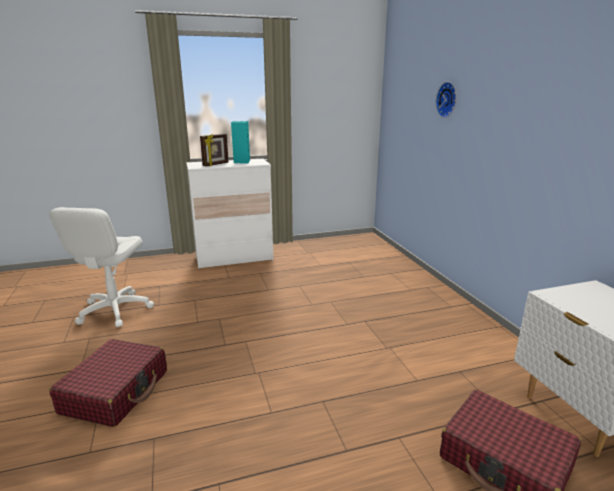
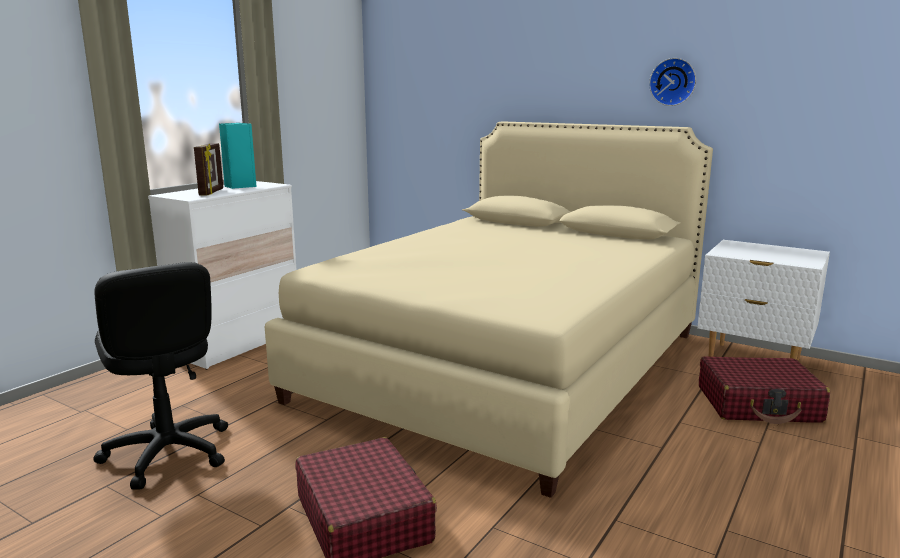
camera: 40 degrees left, 5 degrees down
(114, 310) = (167, 453): white office chair -> black office chair
(349, 328) = (507, 365): none -> beige bed
(448, 100) = (499, 87): wall clock -> wall clock (673, 82)

